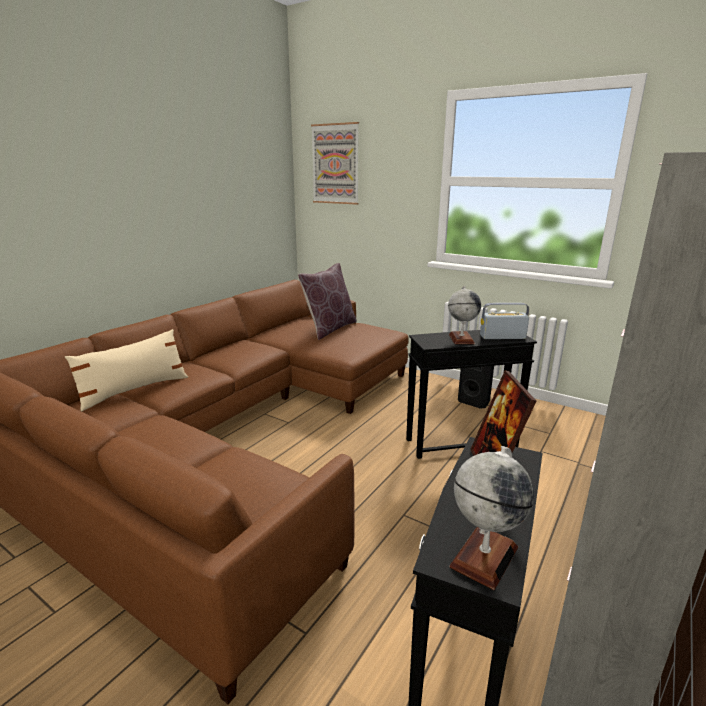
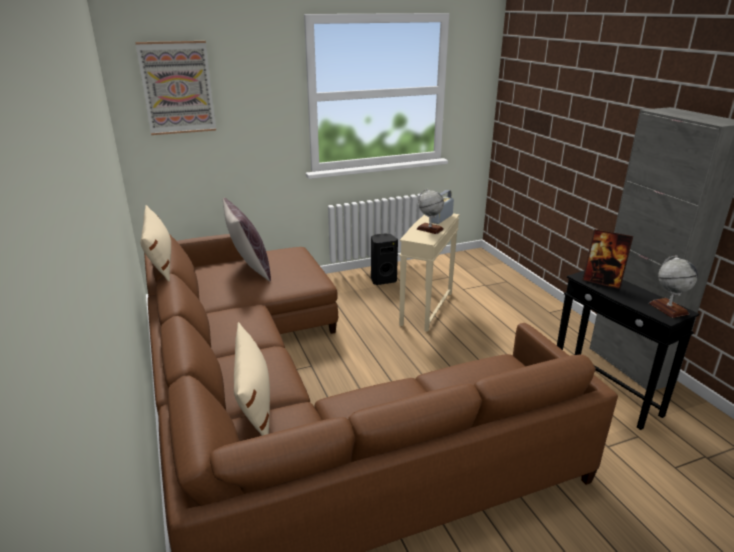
camera: 55 degrees left, 5 degrees up
(245, 291) = (160, 262): none -> beige pillow
(460, 442) = (426, 308): black side table -> beige side table

